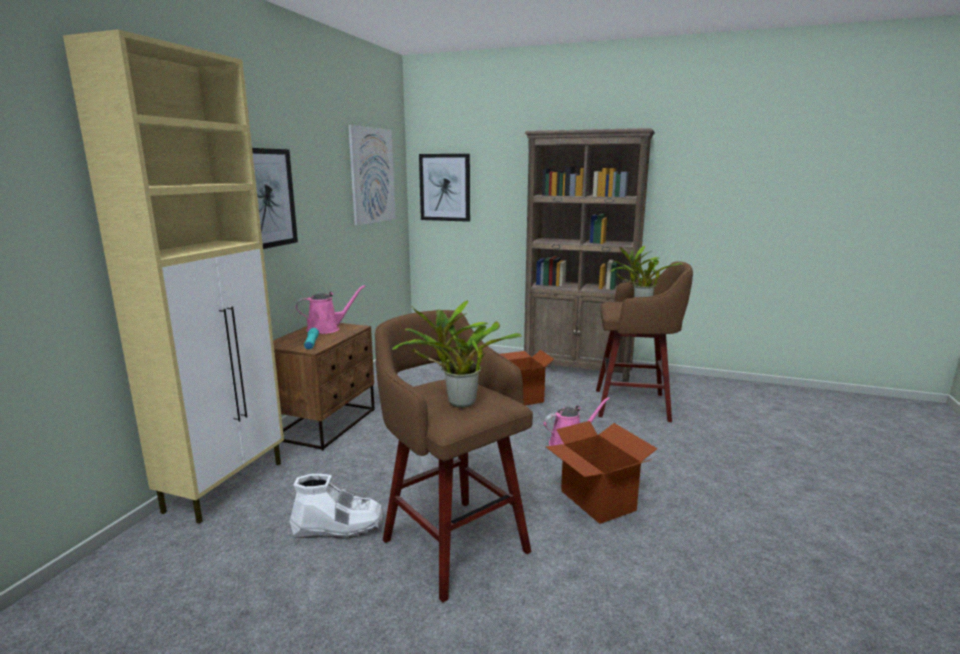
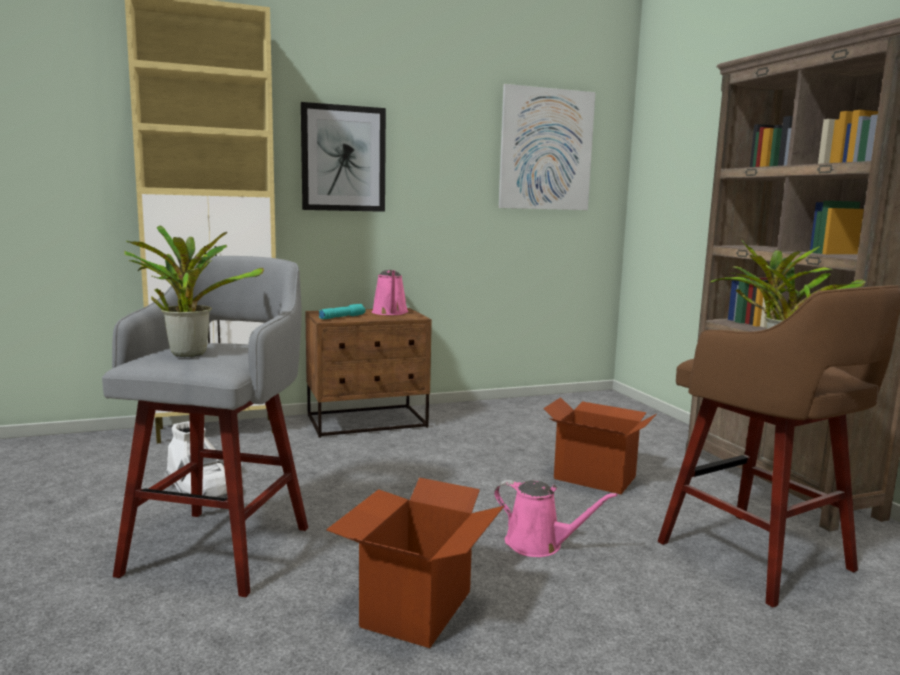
camera: 50 degrees right, 5 degrees down
(327, 329) = (390, 313): pink watering can -> pink watering can turned 60 degrees clockwise
(445, 187) = (664, 169): picture -> none
(453, 543) = (222, 547): brown stool -> grey stool

